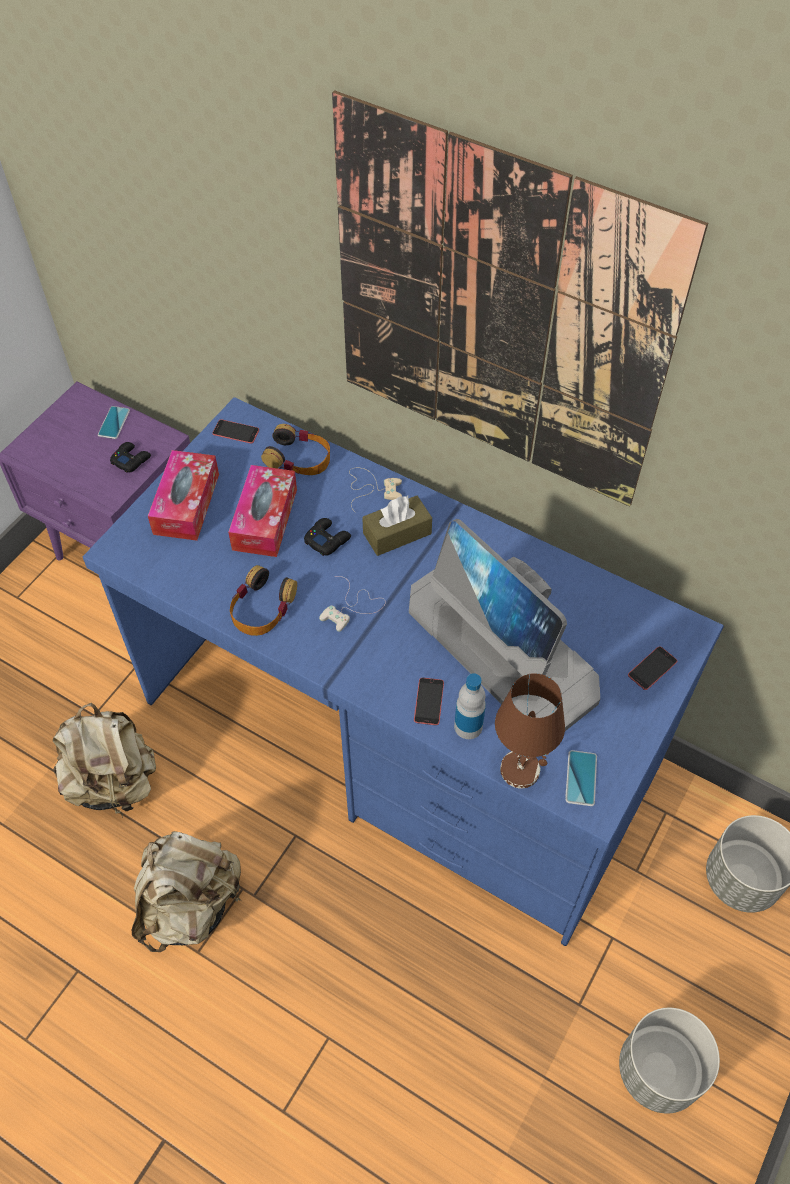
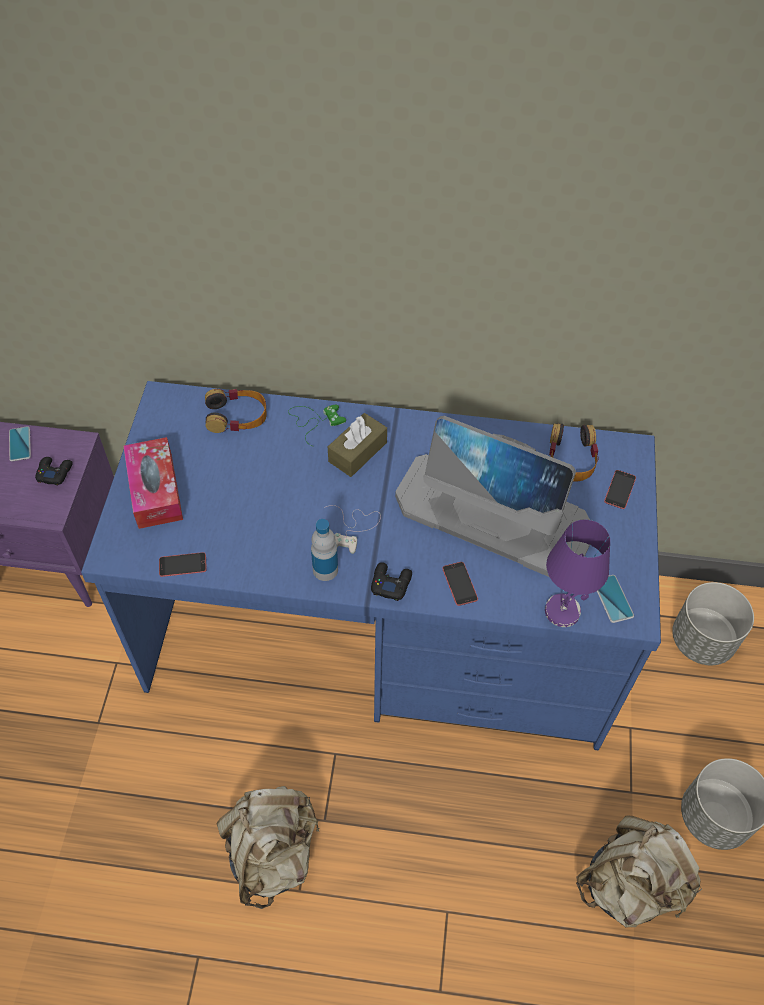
camera: 25 degrees left, 0 degrees up
(113, 782) = (147, 775): beige backpack -> beige backpack (630, 884)
(236, 432) = (166, 411): phone -> phone (182, 565)
(262, 608) = (274, 557): headphones -> headphones (571, 457)
(265, 519) = (235, 479): tissue box -> none
(327, 539) = (300, 478): black game controller -> black game controller (390, 583)
(371, 488) = (314, 420): beige game controller -> green game controller
(468, 726) = (502, 592): bottle -> bottle (325, 570)
(495, 315) = (419, 228): picture -> none
(521, 769) = (563, 610): brown table lamp -> purple table lamp

